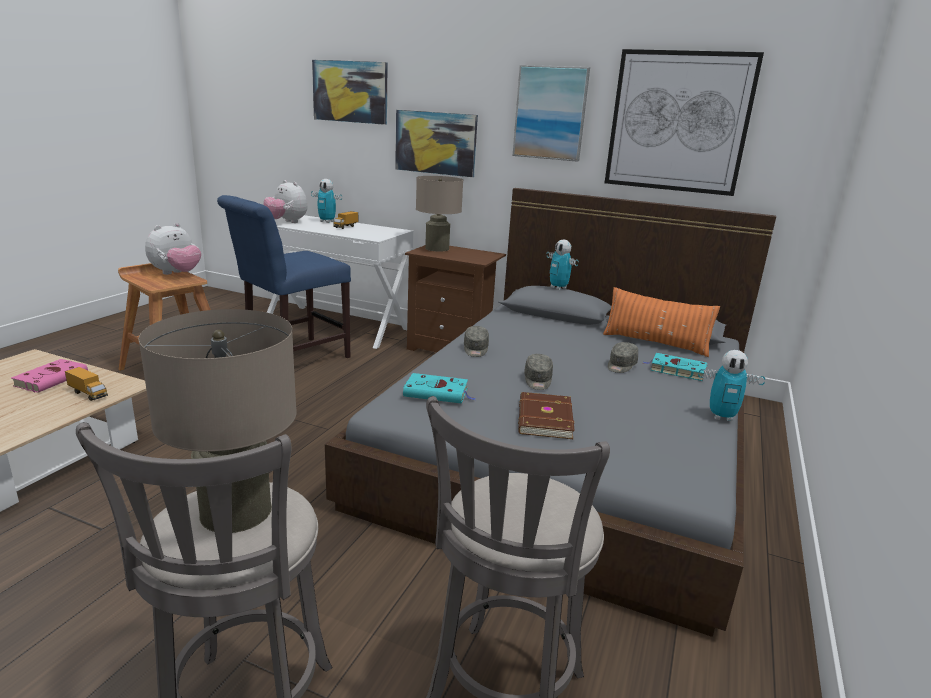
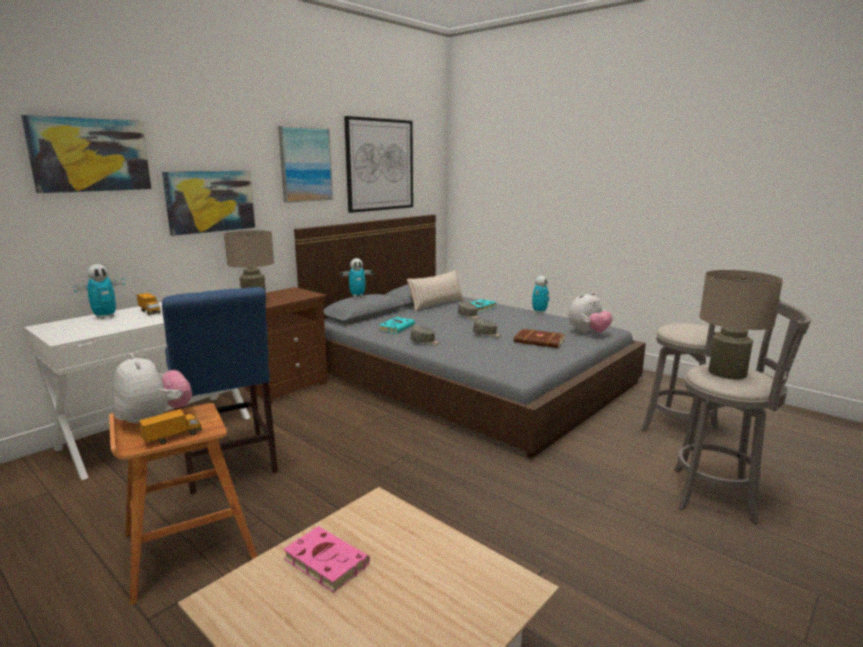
camera: 70 degrees left, 5 degrees down
(88, 394) = (388, 527): toy truck -> toy truck (173, 438)
(286, 222) = (78, 332): plush toy -> plush toy (588, 333)
(438, 393) = (502, 358): turquoise book -> turquoise book (397, 327)
(655, 343) = (436, 304): orange pillow -> beige pillow

